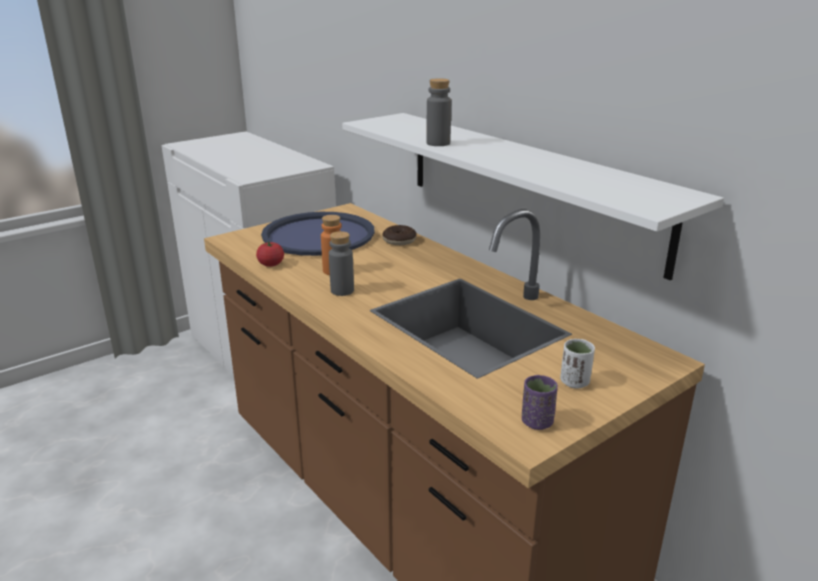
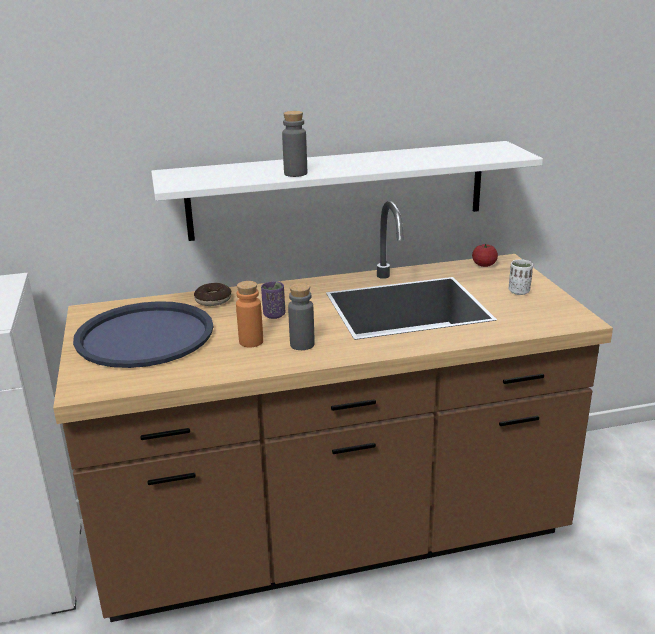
camera: 65 degrees left, 0 degrees up
(271, 264) = (196, 372): tomato -> tomato (484, 265)
(537, 422) = (562, 313): purple cup -> purple cup (274, 315)

